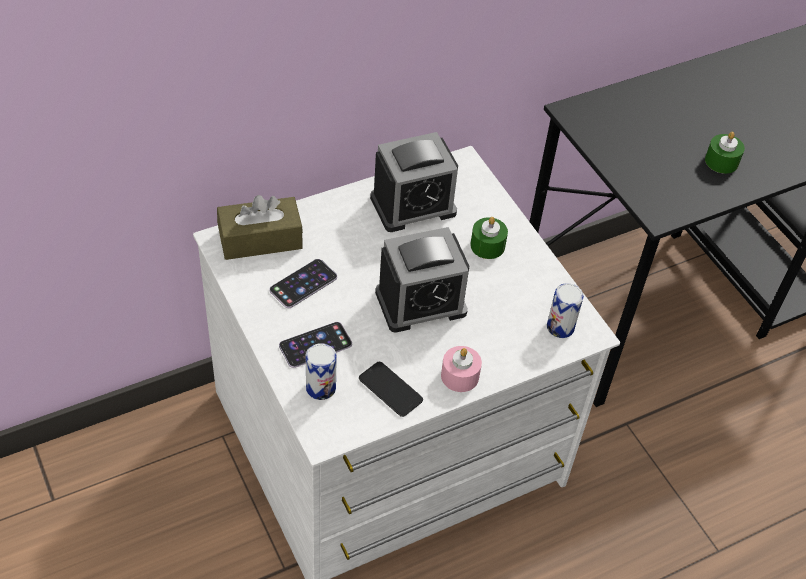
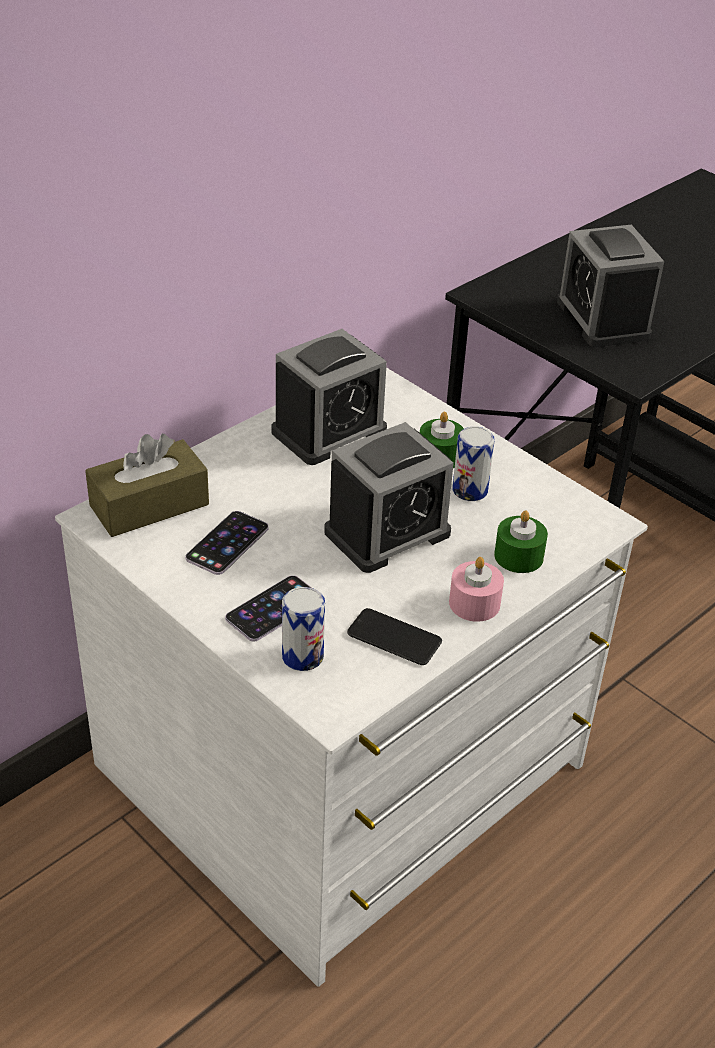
camera: 15 degrees left, 10 degrees down
(560, 327) = (570, 524): can -> can (470, 490)
(658, 156) = (603, 319): none -> alarm clock
(721, 161) = (674, 312): green candle -> green candle (518, 556)

